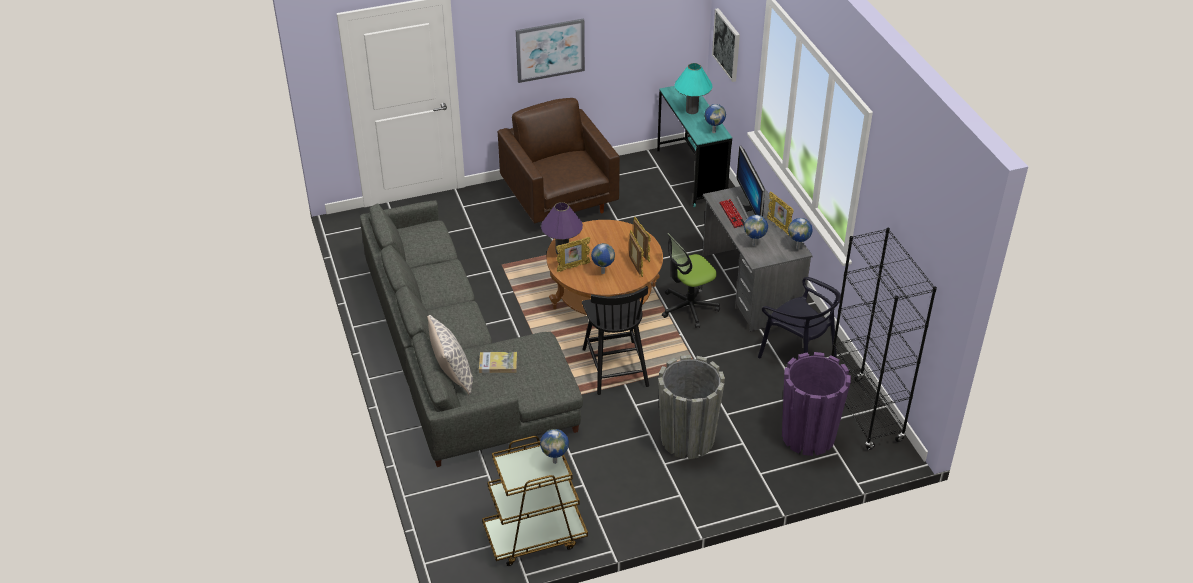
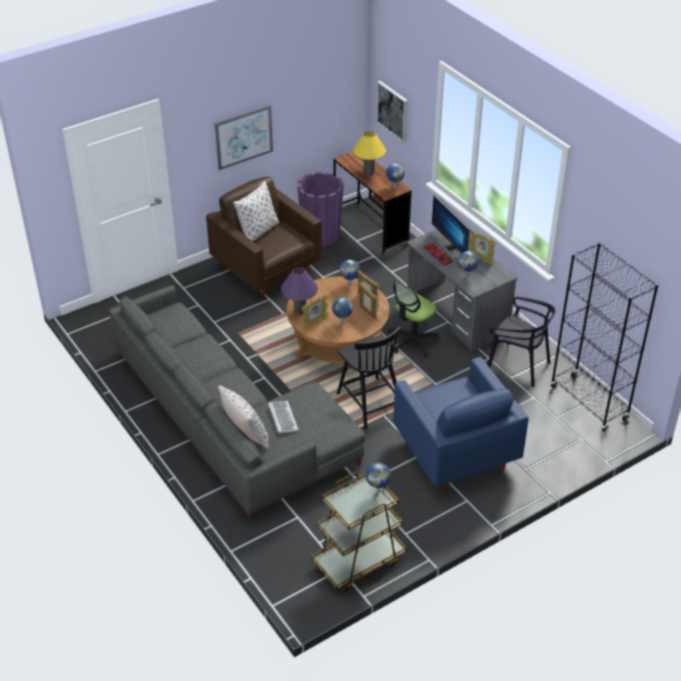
camera: 15 degrees left, 0 degrees up
(498, 364) = (282, 418): book -> keyboard
(551, 157) = (258, 231): none -> pillow
(687, 439) = (454, 452): grey planter -> blue armchair
(691, 175) = (370, 228): turquoise desk -> brown desk
(692, 110) = (368, 172): turquoise table lamp -> yellow table lamp
(798, 247) = (503, 273): globe -> globe (350, 284)
(808, 436) = (551, 430): purple planter -> purple planter (321, 235)

